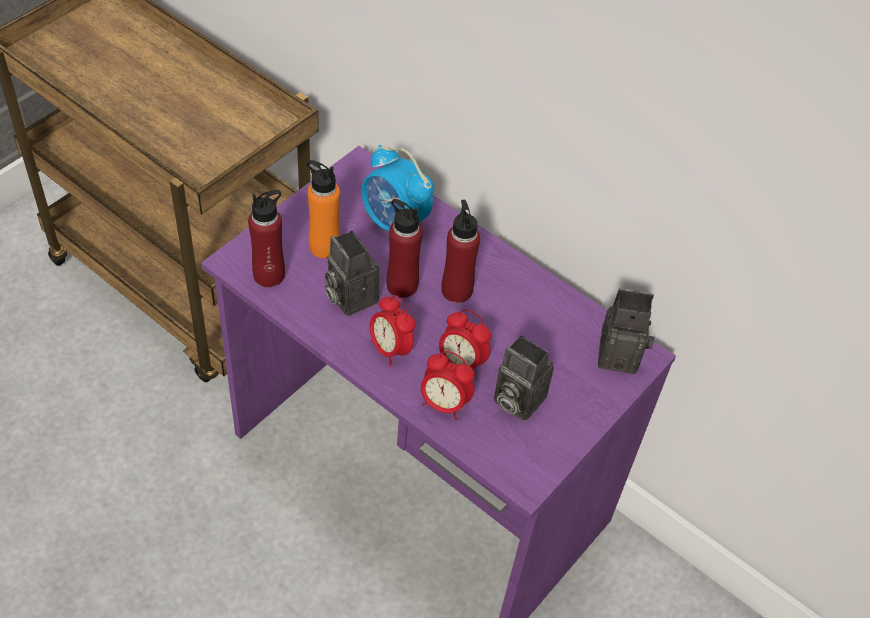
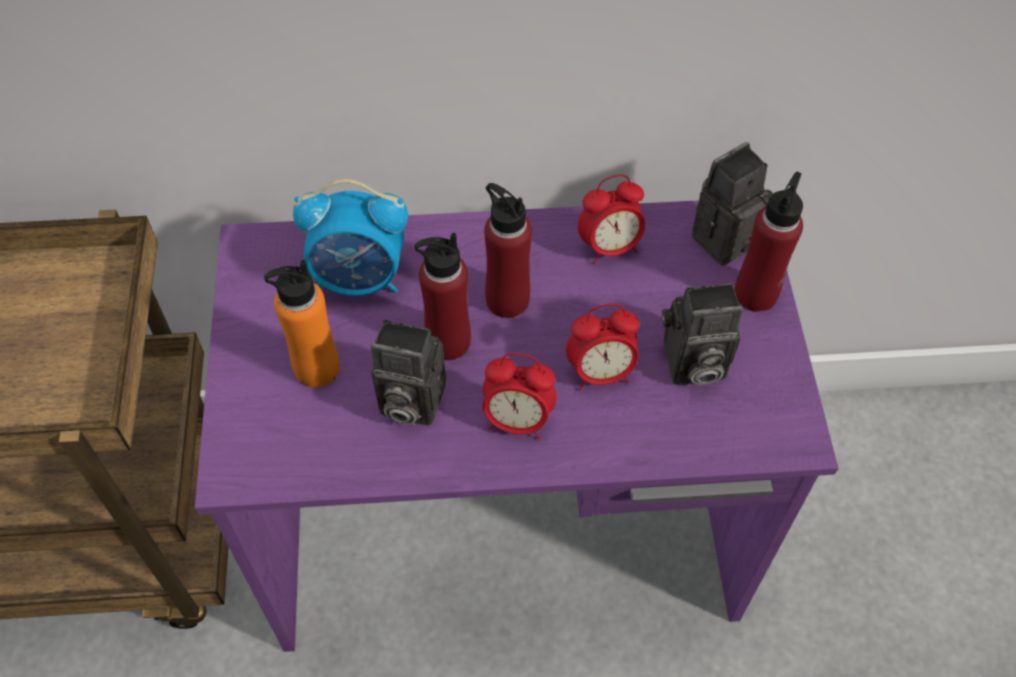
camera: 40 degrees left, 5 degrees up
(269, 275) = (293, 453): red bottle -> red bottle (756, 294)
(444, 404) = (635, 431): alarm clock -> alarm clock (609, 247)

